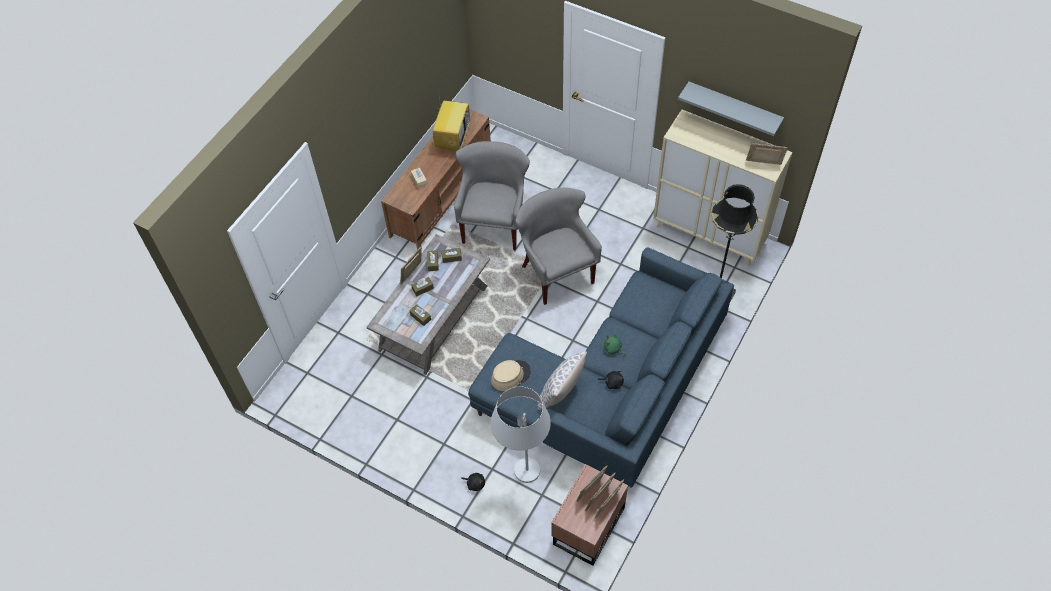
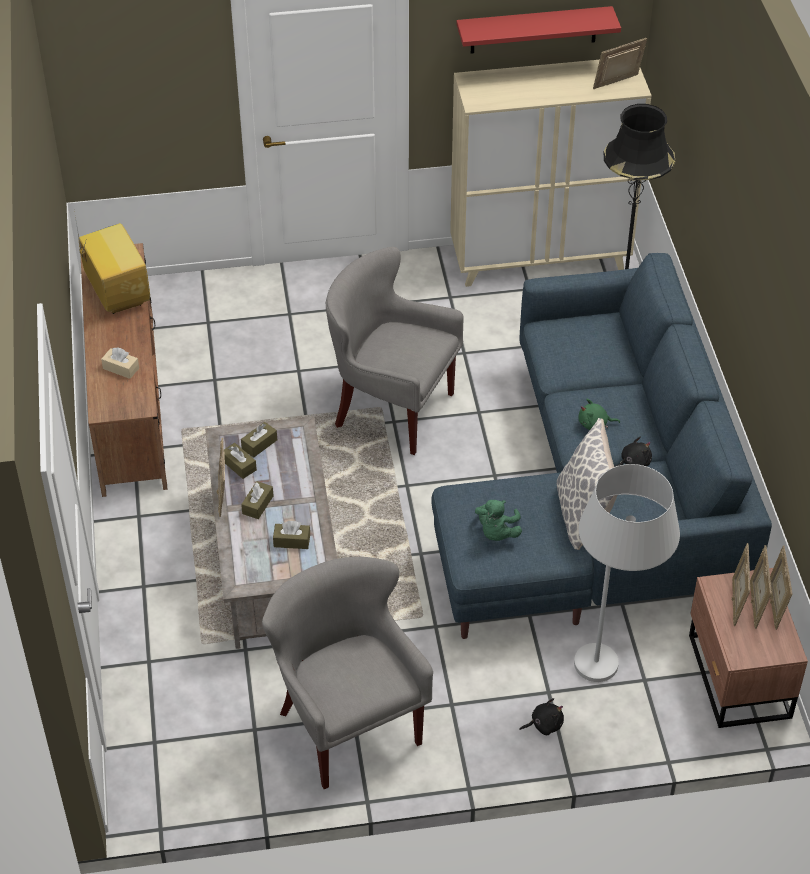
camera: 40 degrees left, 10 degrees down
(494, 225) = (245, 398): grey armchair -> grey armchair (348, 725)
(510, 375) = (497, 533): beige hat -> green plush toy
(733, 108) = (533, 30): grey shelf -> red shelf

